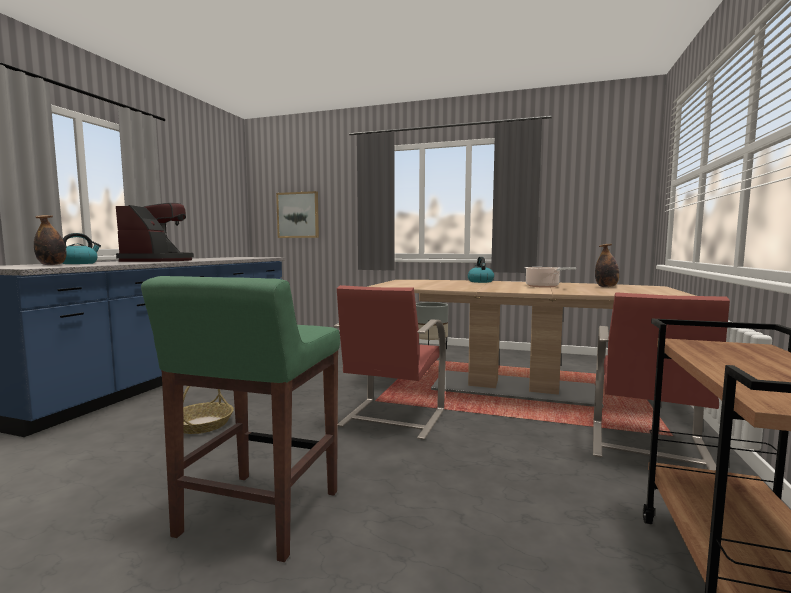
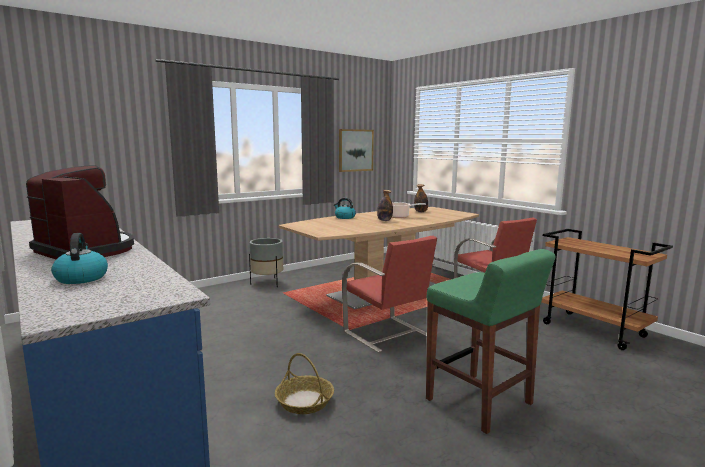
camera: 55 degrees left, 5 degrees up
(52, 265) = (102, 288): bottle -> bottle (384, 220)
(298, 215) = (73, 154): picture -> picture (355, 150)

